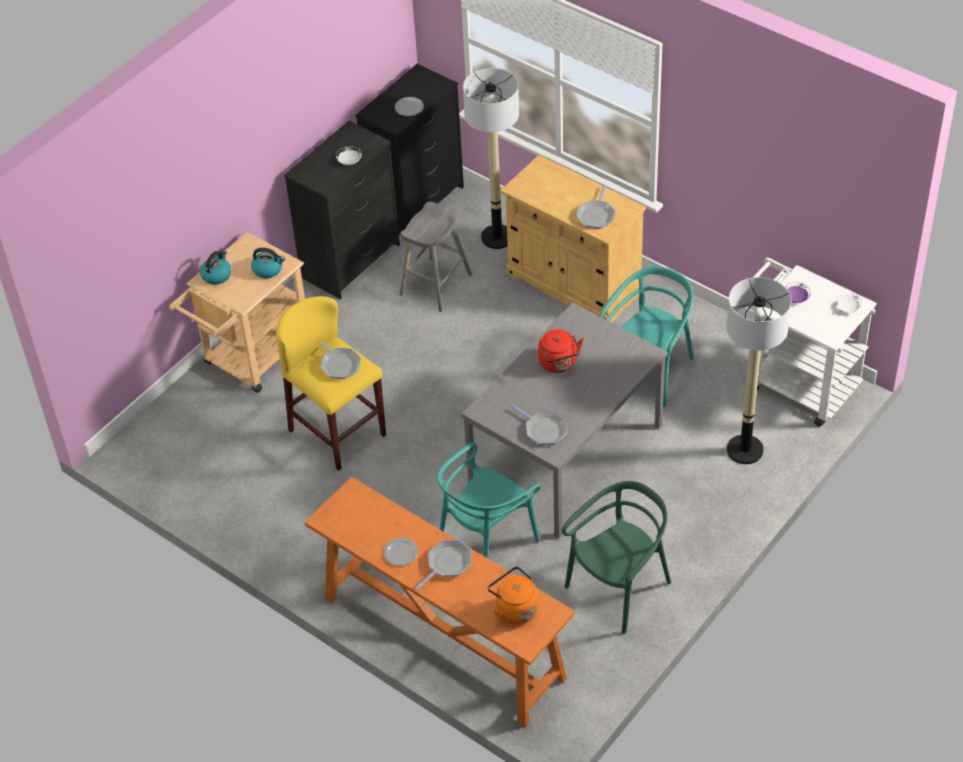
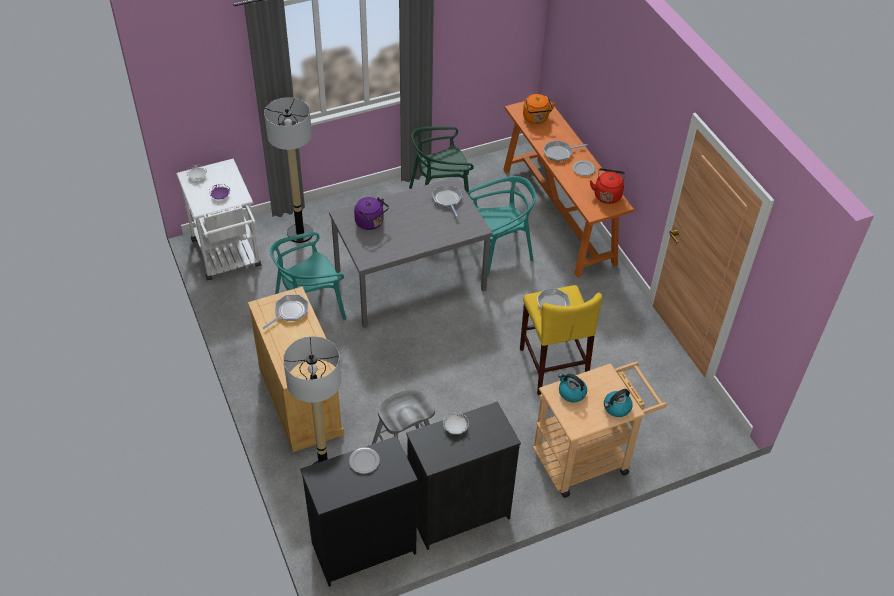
camera: 155 degrees left, 0 degrees up
(559, 364) = (404, 234): red kettle -> red kettle (607, 195)
(607, 359) = (371, 223): none -> purple kettle

